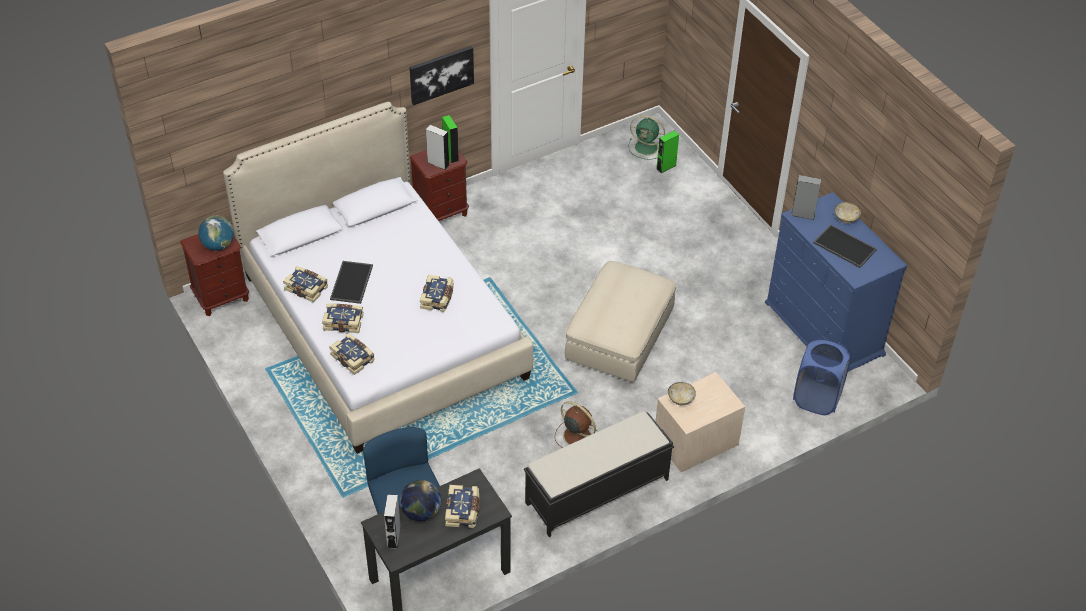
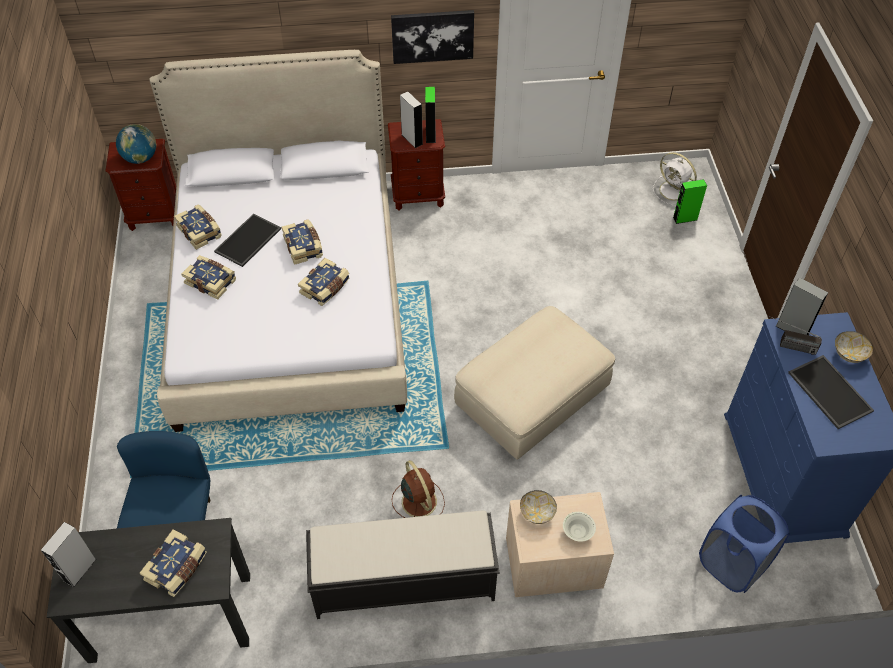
camera: 25 degrees right, 5 degrees up
(353, 358) = (194, 326): book -> book (304, 247)
(421, 512) = (130, 549): globe -> none
(647, 147) = (674, 191): green fan -> white fan
(714, 401) = (577, 532): none -> white bowl
(805, 226) = (788, 346): none -> radio

